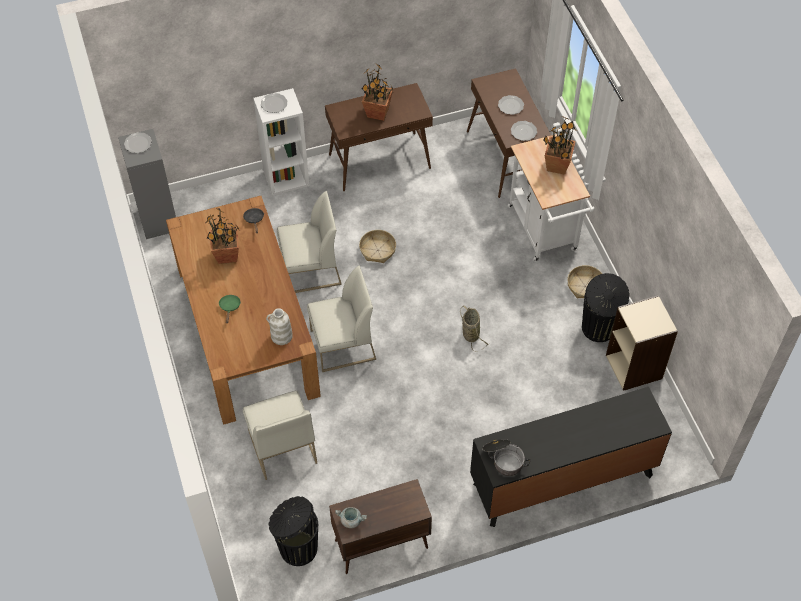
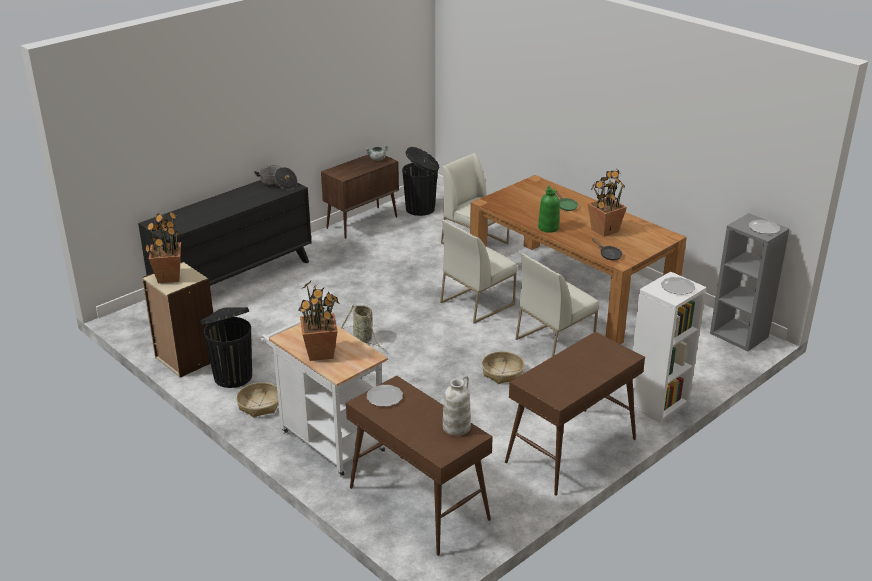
camera: 155 degrees right, 25 degrees down
(273, 279) = (548, 227): none -> green vase
(281, 336) = (506, 203): white vase -> white vase (456, 427)
(378, 113) = (576, 366): potted plant -> potted plant (168, 277)
(511, 105) = (418, 420): plate -> none

